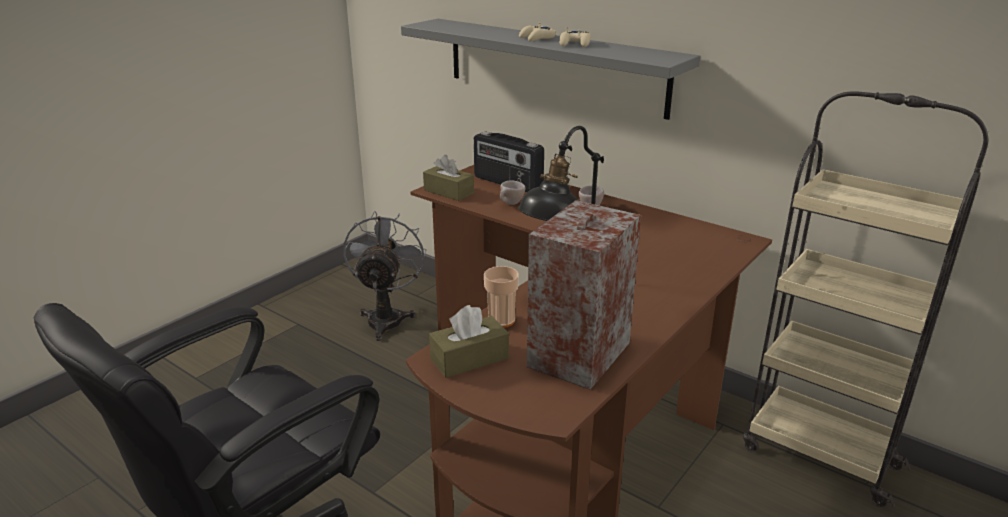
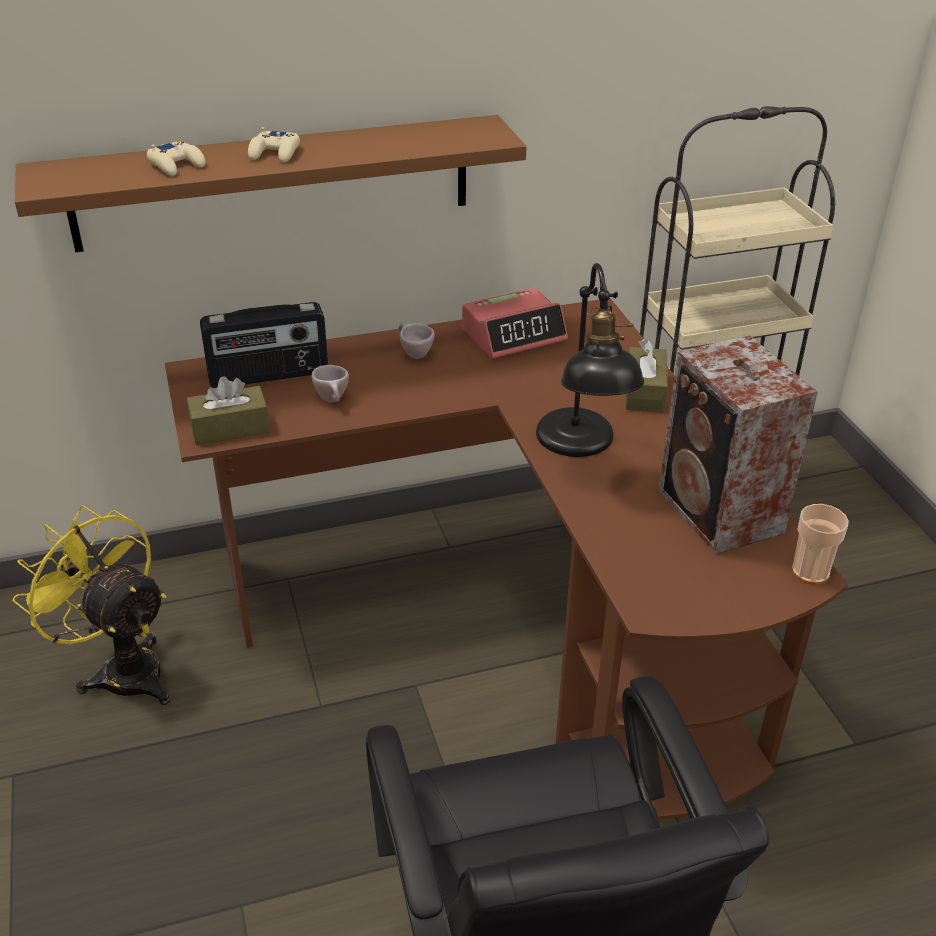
camera: 55 degrees left, 10 degrees up
(387, 317) = (122, 669): grey fan -> yellow fan
(469, 358) = (669, 585): brown tissue box -> brown tissue box (644, 392)
(501, 320) = (610, 530): cup -> cup (810, 572)
(553, 66) = (273, 183): grey shelf -> brown shelf
(575, 44) = (344, 145): beige game controller -> beige game controller (177, 165)
(664, 225) = (514, 335): none -> alarm clock

